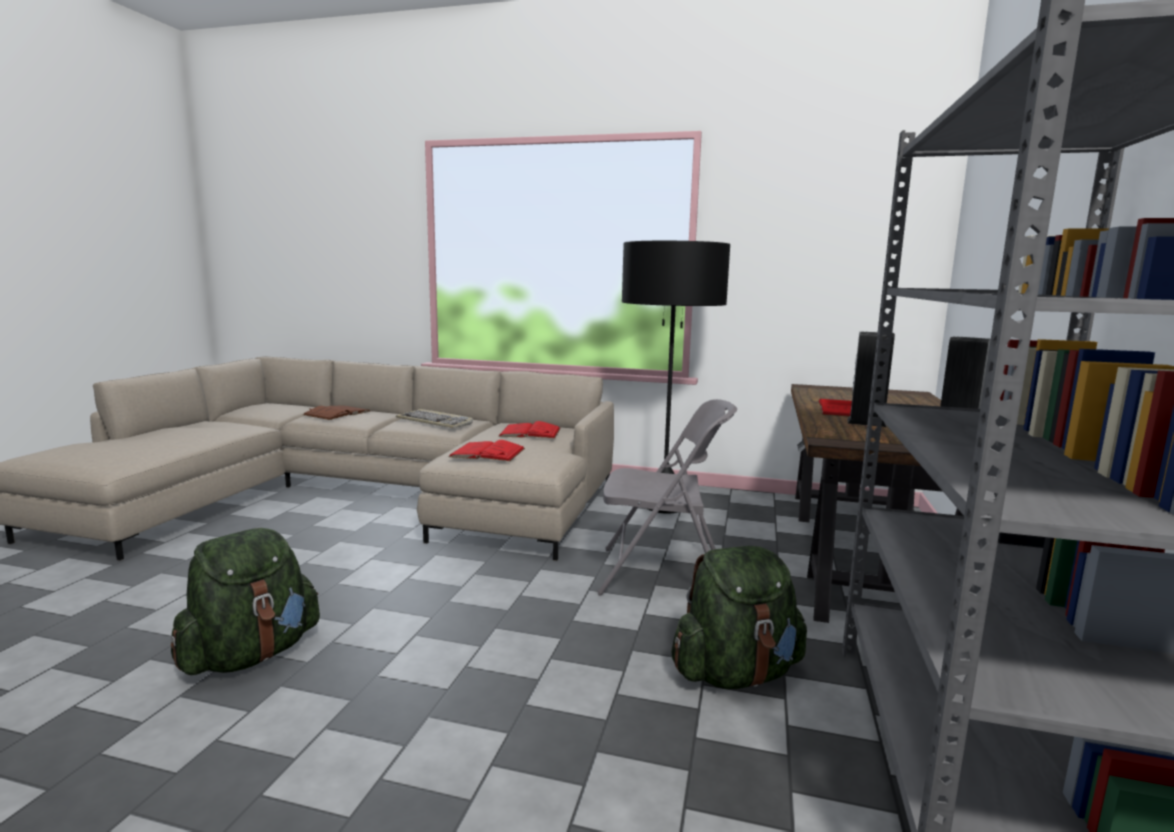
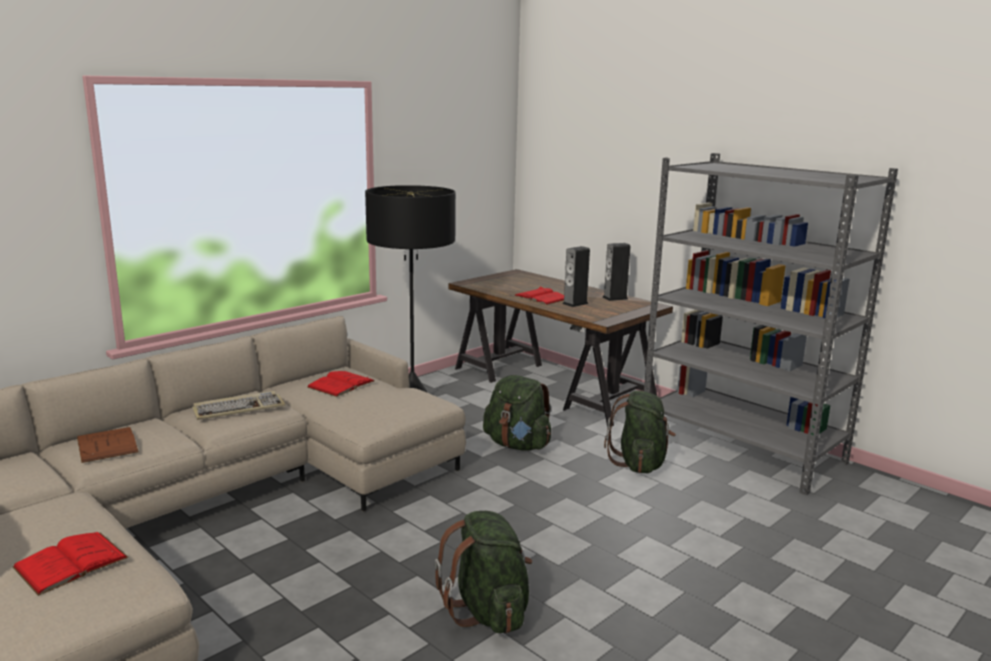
camera: 60 degrees left, 5 degrees up
(487, 452) = (381, 410): red book -> red book (71, 562)
(661, 574) = (517, 445): grey chair -> green backpack

